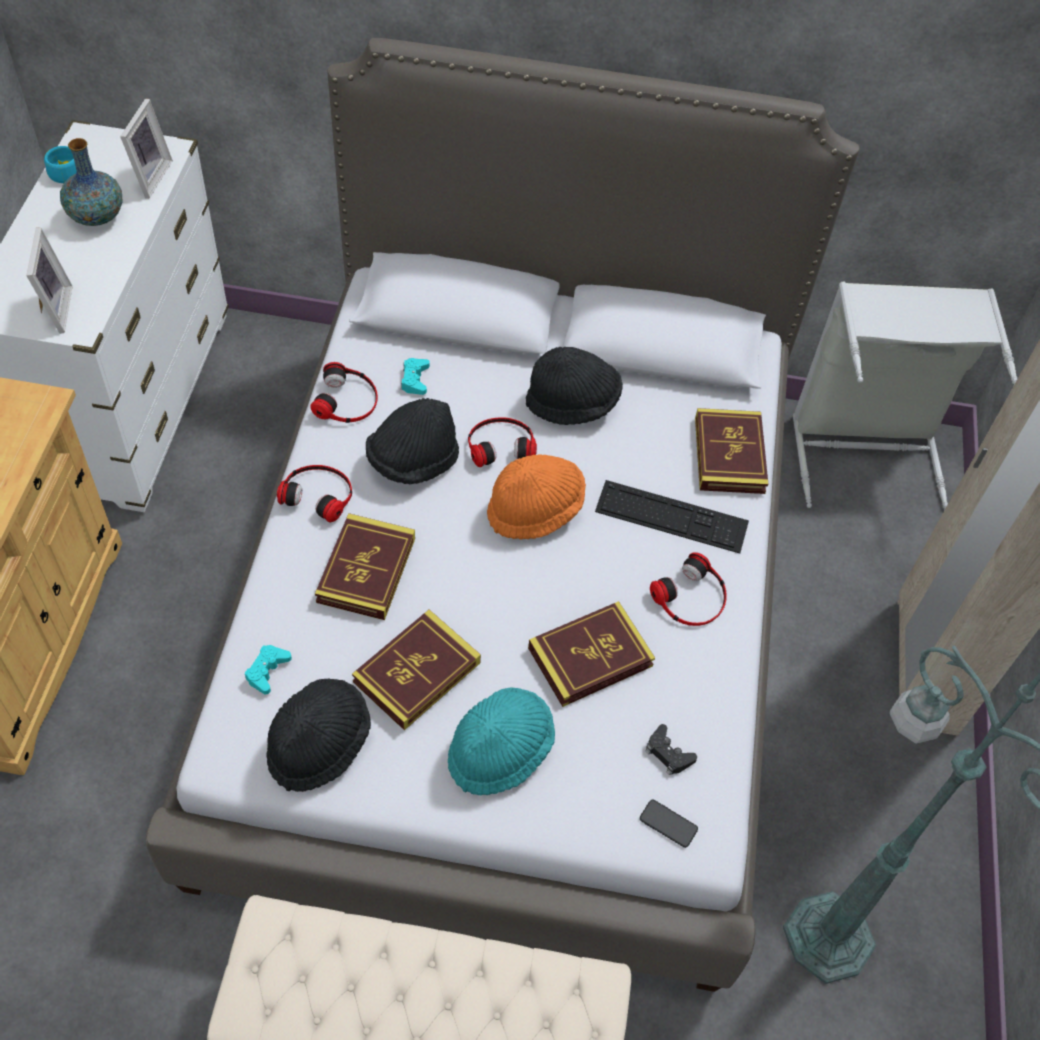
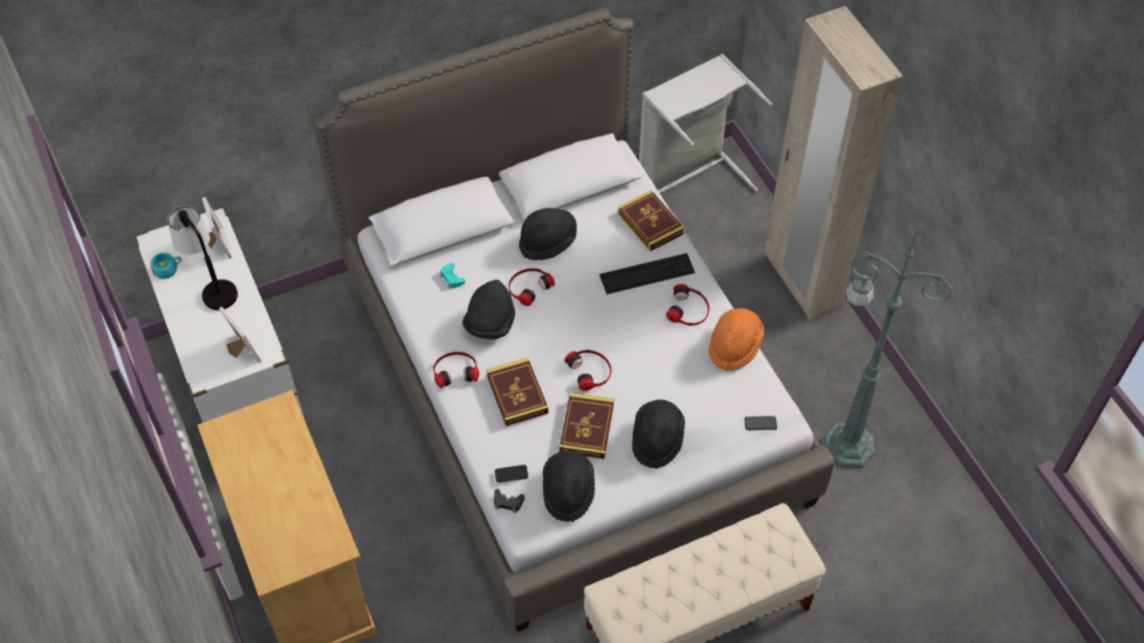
camera: 30 degrees left, 0 degrees up
(96, 217) = (211, 285): vase -> table lamp
(267, 671) = (511, 474): turquoise game controller -> phone
(347, 400) = (425, 311): headphones -> headphones (590, 371)
(499, 751) = (657, 440): turquoise hat -> black hat
(535, 510) = (576, 311): orange hat -> orange hat (734, 346)
(590, 657) = (663, 369): book -> none
(668, 753) = (735, 391): black game controller -> black game controller (507, 503)

